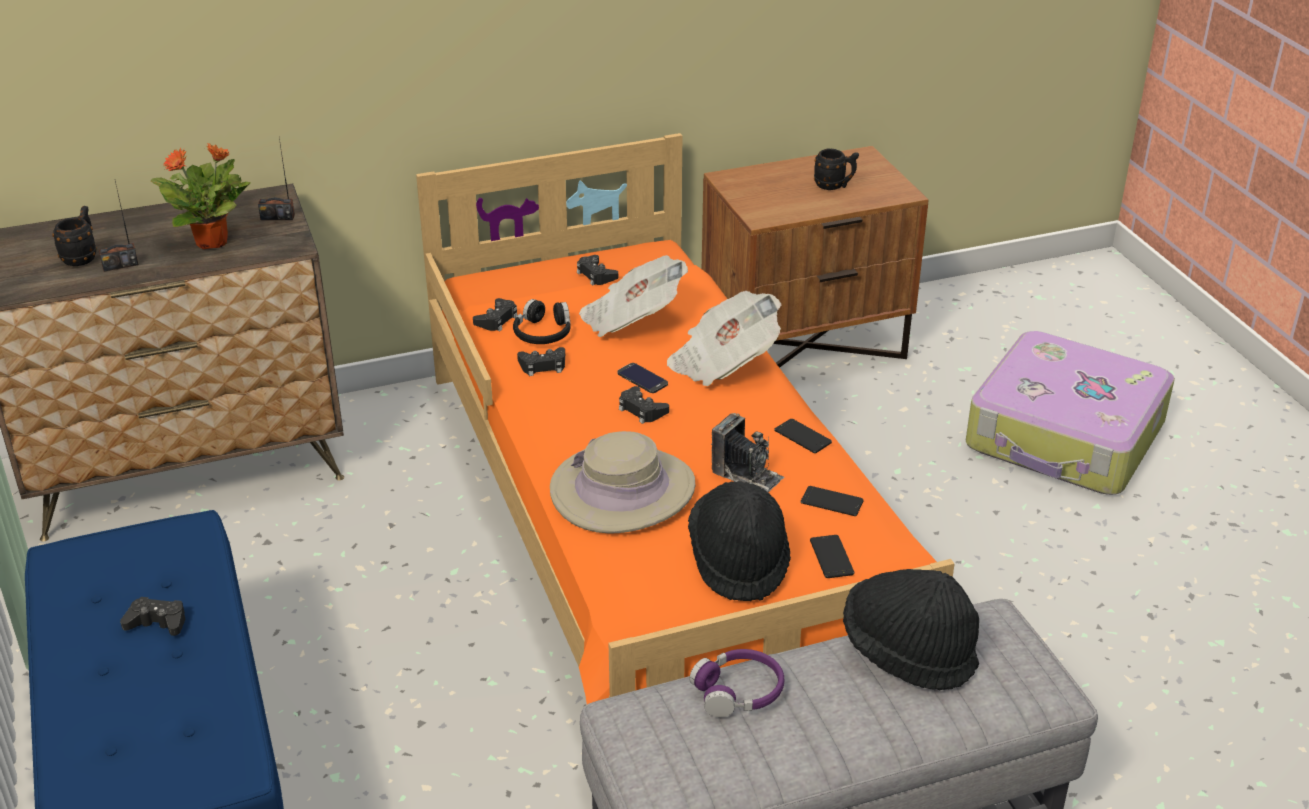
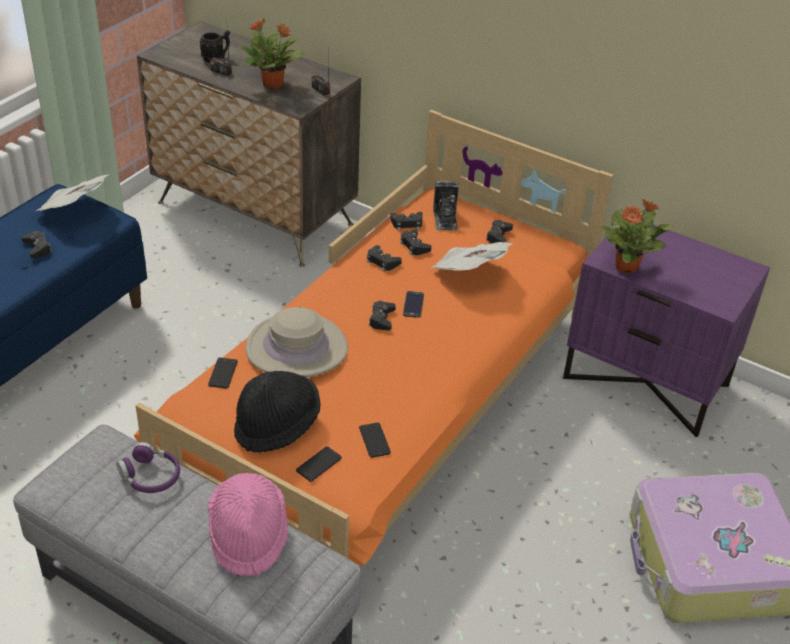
camera: 50 degrees right, 5 degrees up
(543, 333) = (414, 246): black headphones -> black game controller
(723, 363) = (468, 329): newspaper -> newspaper (74, 209)
(747, 474) = (364, 391): camera -> camera (445, 219)
(786, 210) = (627, 266): none -> potted plant
(802, 436) = (429, 398): phone -> phone (223, 373)
(805, 345) = (647, 381): brown nightstand -> purple nightstand
(834, 186) = (688, 273): black mug -> none
(907, 652) = (248, 536): black hat -> pink hat

